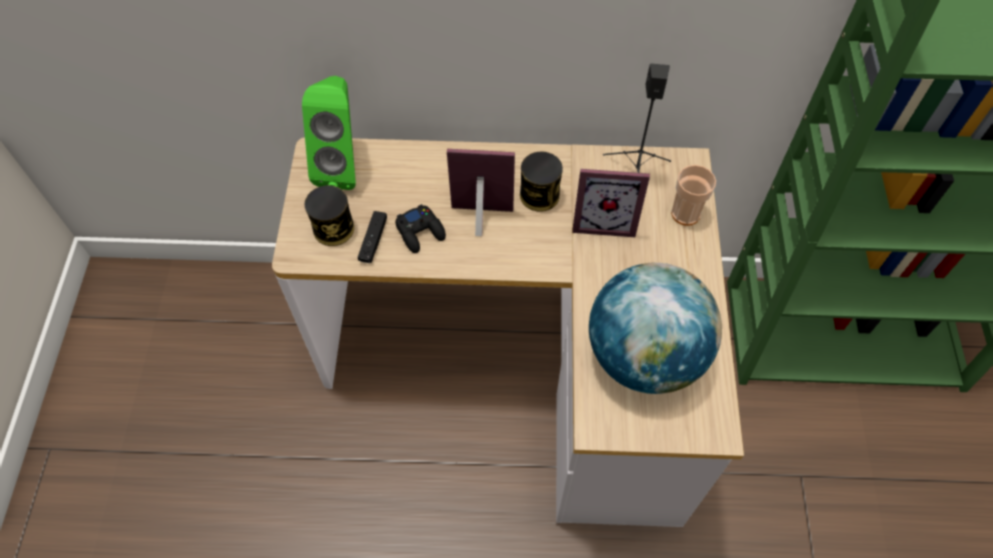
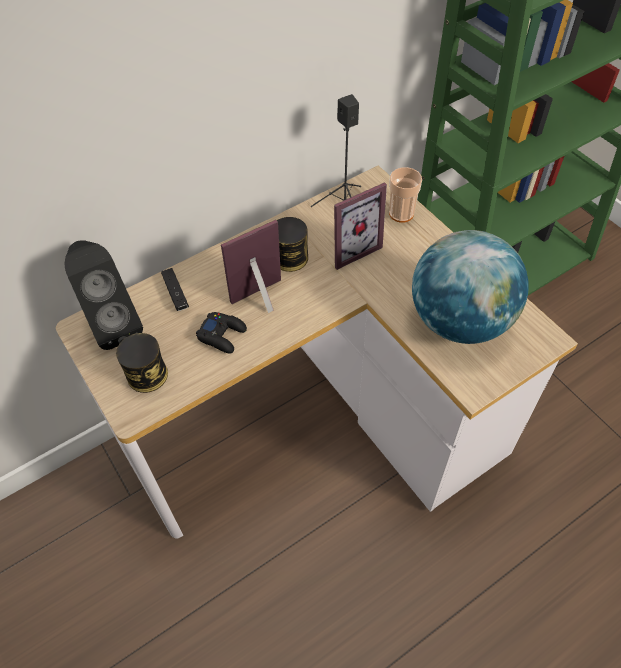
camera: 35 degrees left, 5 degrees down
(342, 166) = (114, 324): green speaker -> black speaker
(373, 241) = (190, 364): black game controller -> black game controller (176, 293)

